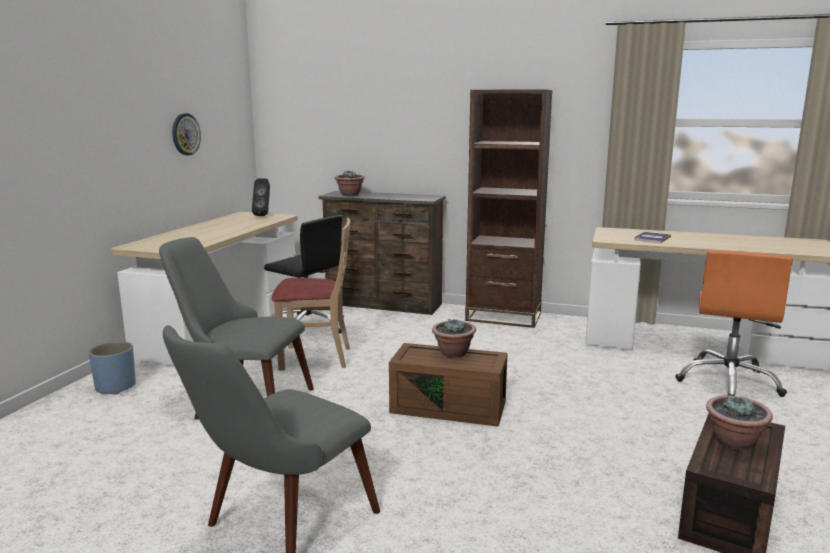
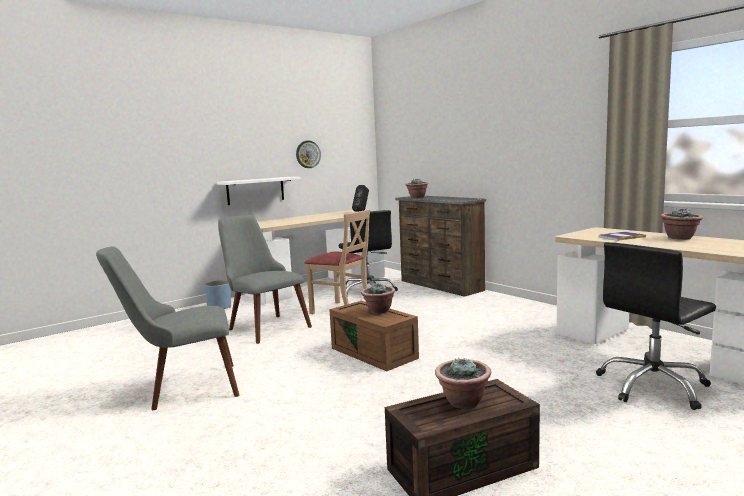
camera: 35 degrees right, 5 degrees down
(127, 193) = (255, 190): none -> white shelf
(503, 317) = (520, 305): brown bookcase -> none
(698, 236) = (680, 238): none -> potted plant
(729, 382) = (653, 386): orange office chair -> black office chair

